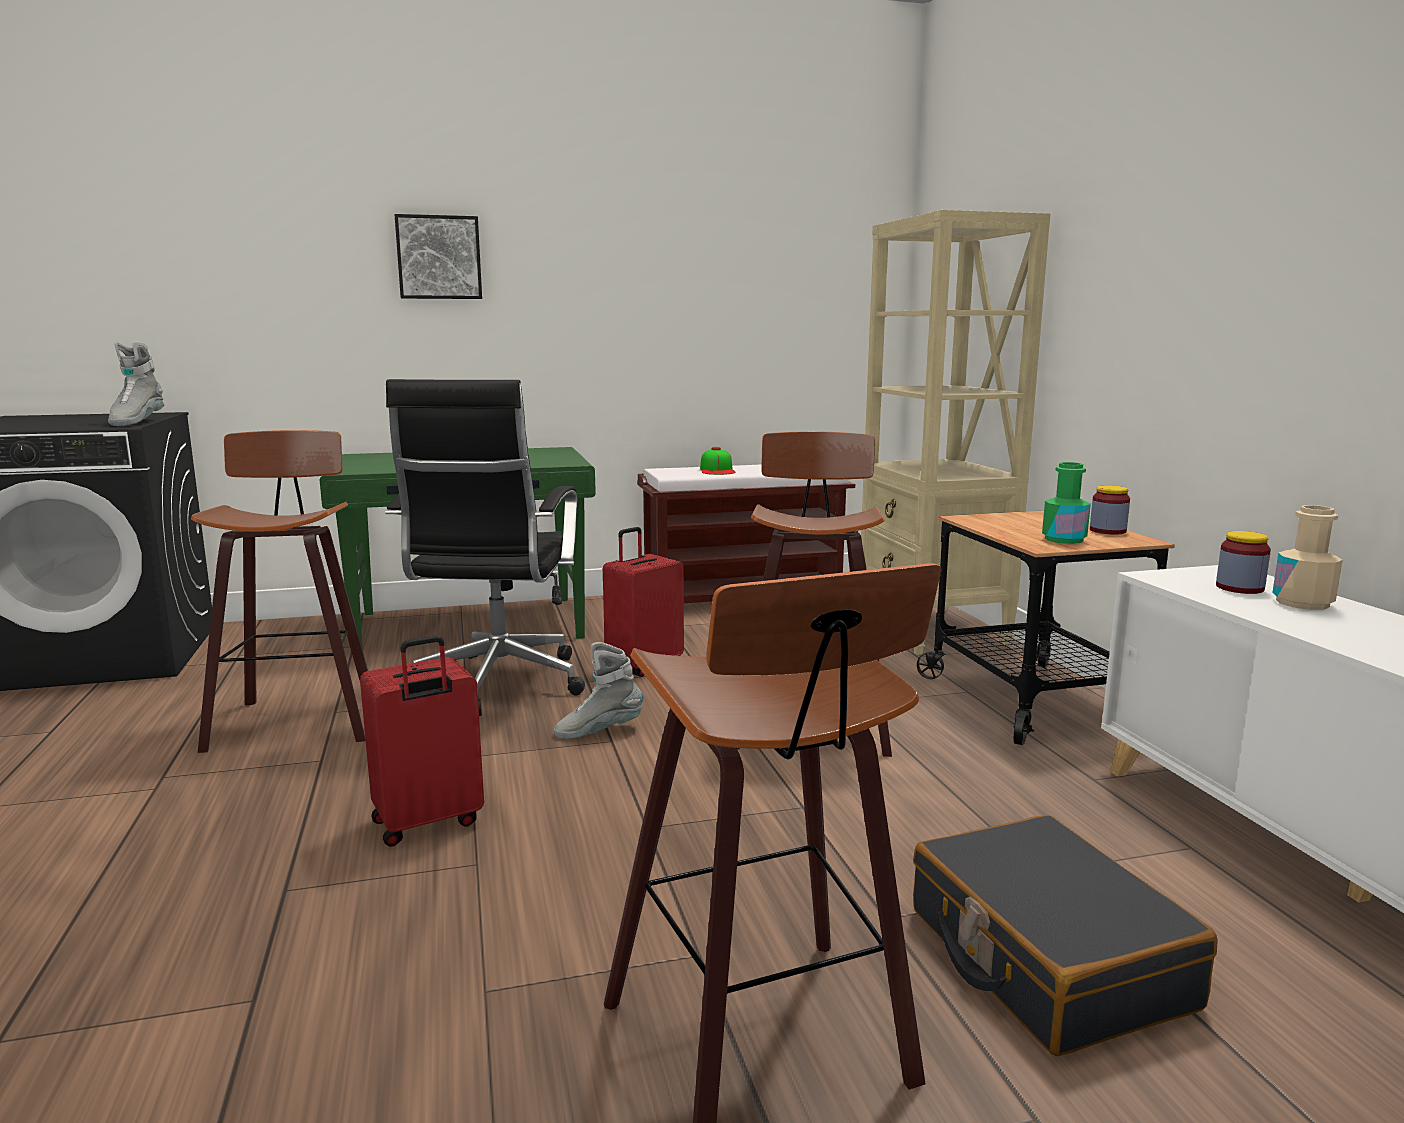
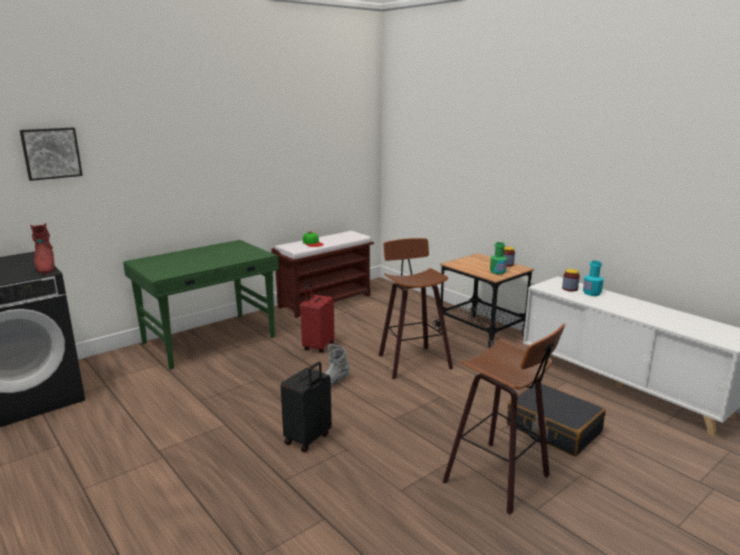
camera: 25 degrees left, 5 degrees up
(136, 423) = (45, 268): grey boot -> red boot
(297, 719) = (186, 408): stool -> none
(428, 823) = (308, 439): red suitcase -> black suitcase
(439, 257) = (169, 150): picture -> picture (51, 153)
(497, 686) = (262, 370): black office chair -> none
(932, 630) = (419, 306): beige bookcase -> none
(1302, 603) = (591, 293): beige bottle -> turquoise bottle

